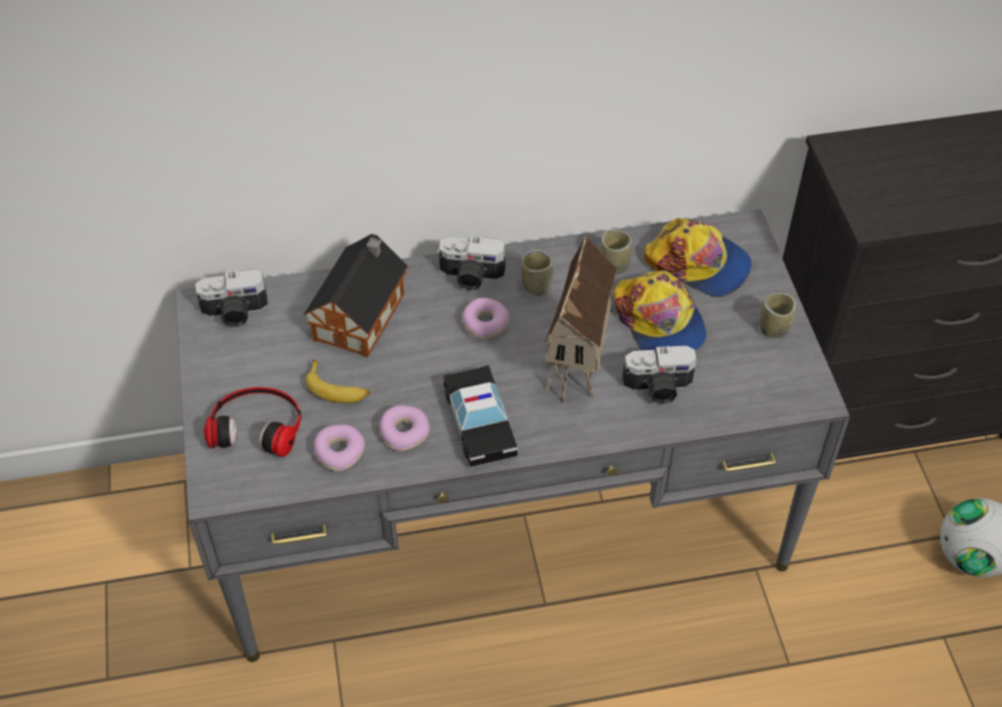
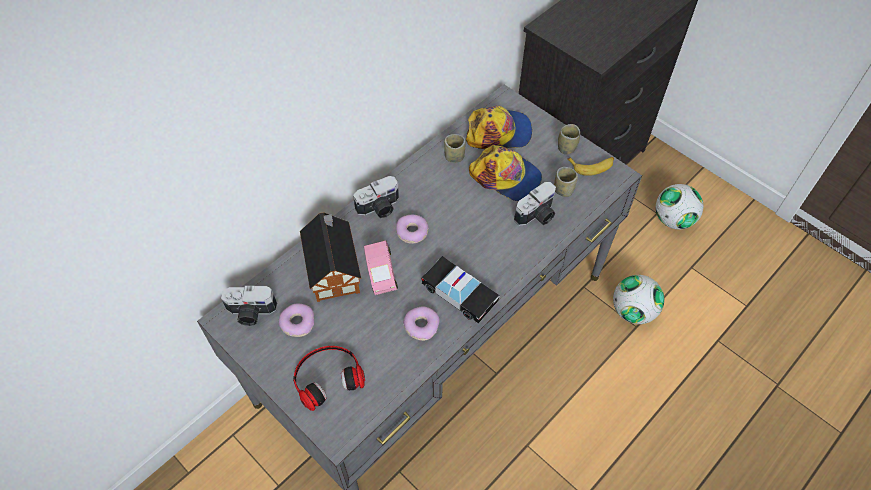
camera: 35 degrees left, 5 degrees up
(235, 313) = (251, 313): camera -> camera turned 45 degrees clockwise
(337, 388) = (358, 323): banana -> banana (592, 166)
(339, 451) = (393, 362): donut -> donut (297, 323)
(408, 349) = (380, 273): none -> pink toy car
(536, 286) = (422, 193): cup -> cup (563, 190)
(578, 371) = (487, 230): toy house -> none
(801, 641) = (633, 311): none -> football

